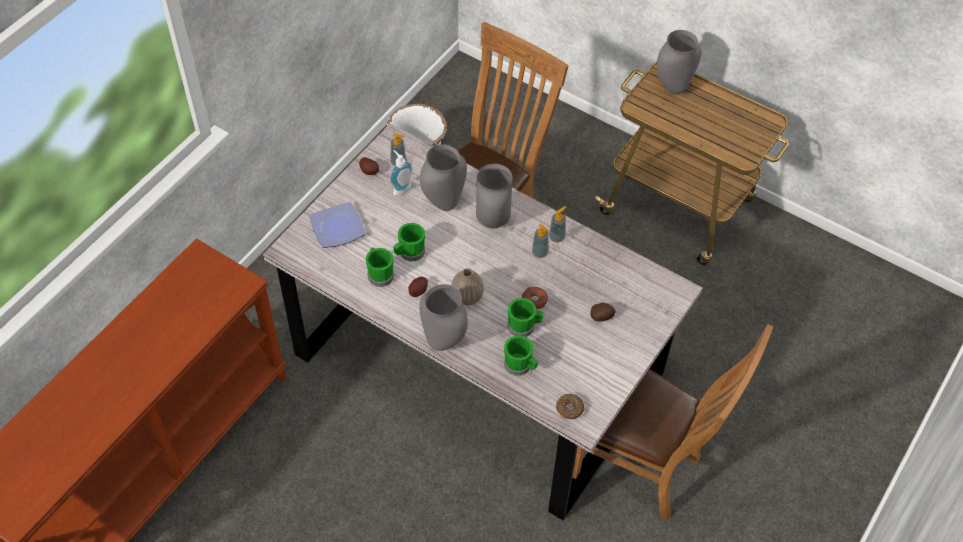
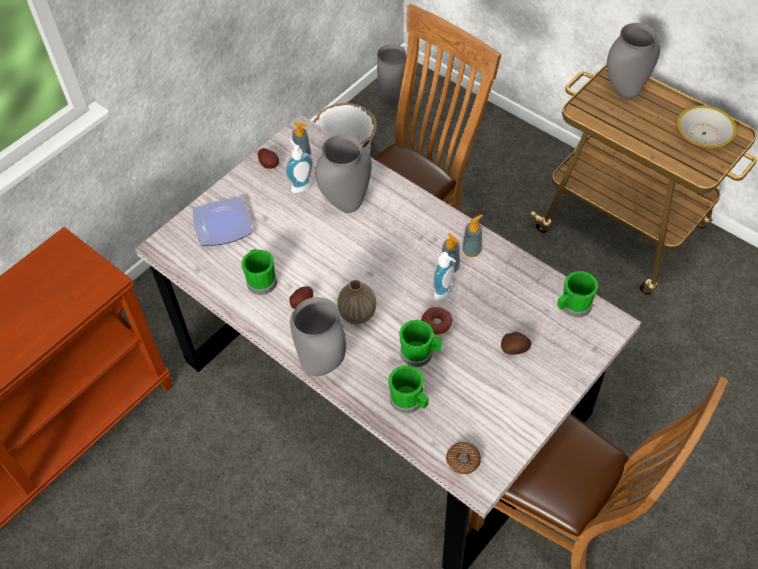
camera: 10 degrees right, 0 degrees up
(409, 253) = (299, 258): green mug -> green mug (572, 306)
(494, 222) = (400, 229): grey vase -> grey vase (393, 98)
(538, 275) = (445, 294): none -> soap dispenser
(743, 122) = (703, 134): none -> bowl

